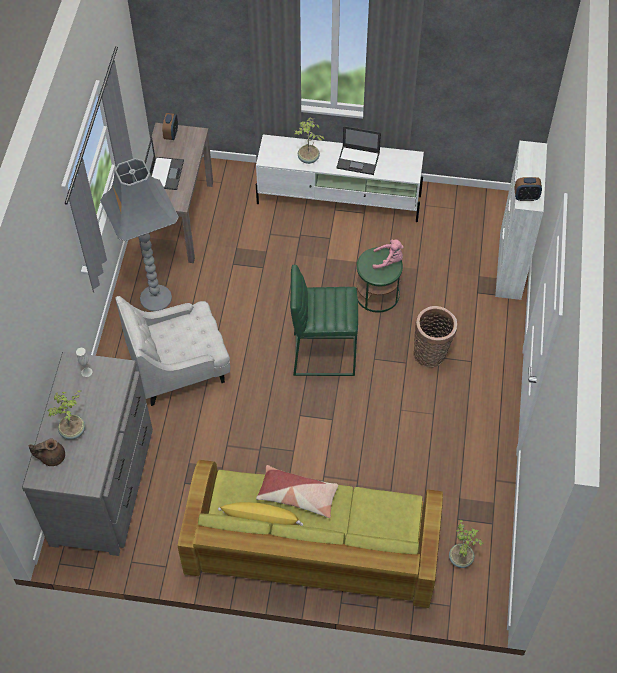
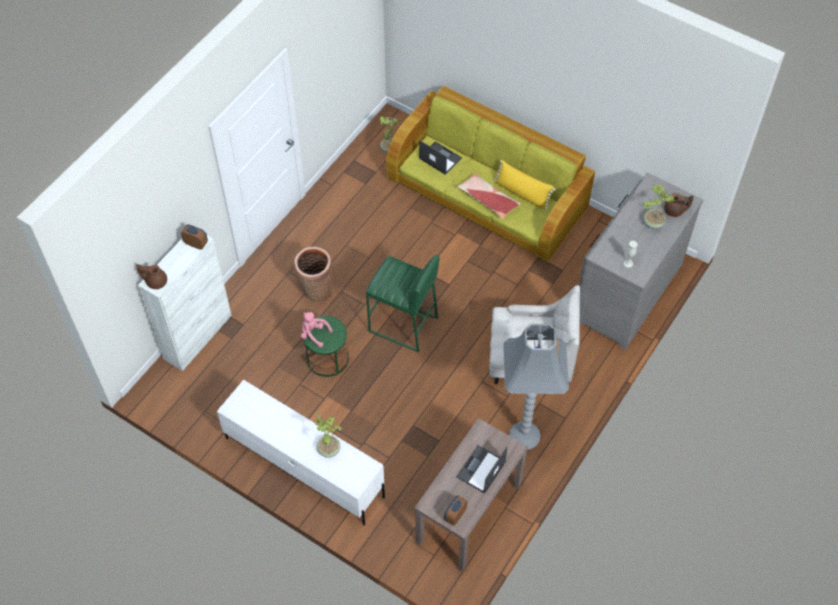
camera: 155 degrees left, 0 degrees up
(358, 160) = (283, 427): laptop -> laptop (439, 158)
(533, 151) = (156, 281): none -> brown teapot

